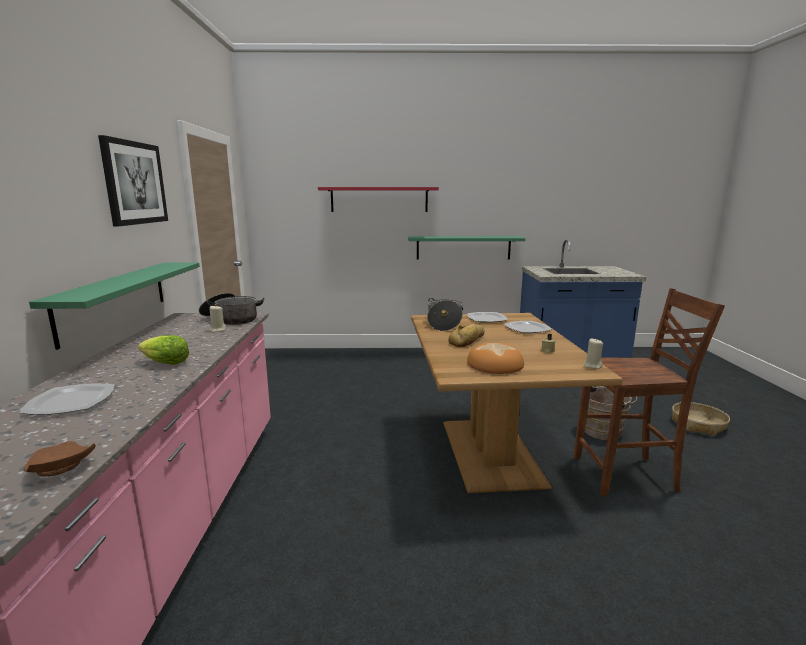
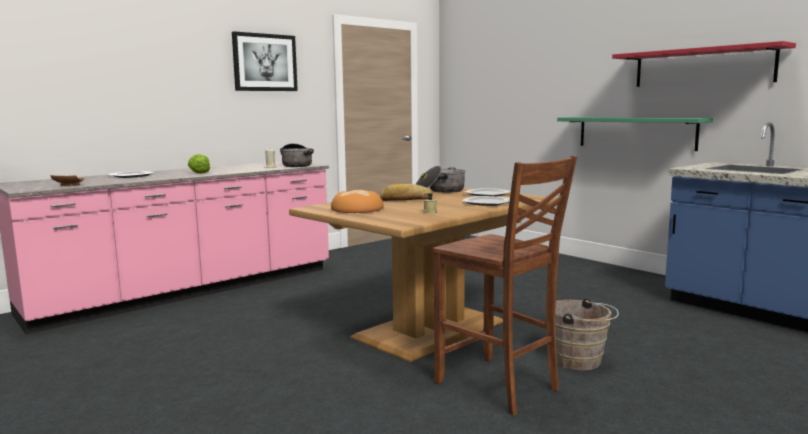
camera: 50 degrees right, 5 degrees down
(115, 299) = (228, 139): green shelf -> none
(379, 199) = (546, 74): red shelf -> red shelf (702, 67)
(592, 366) = (415, 222): beige candle -> none
(698, 425) = (735, 406): basket -> none

